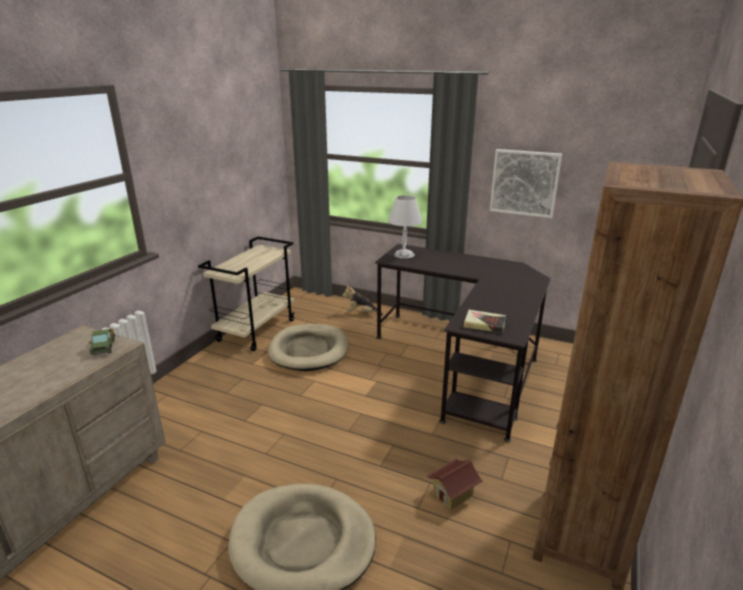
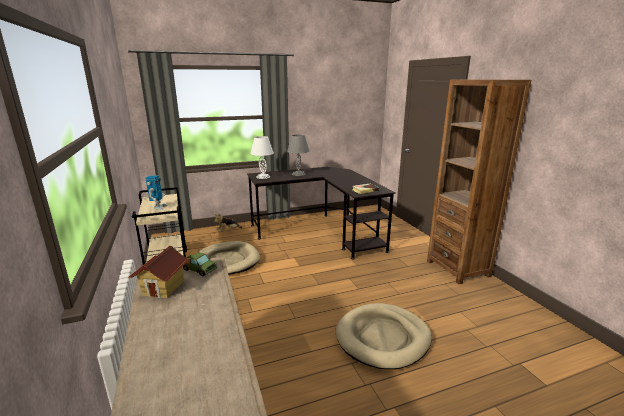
camera: 45 degrees left, 5 degrees down
(246, 262) = (158, 207): none -> toy robot
(453, 495) = (403, 281): toy house -> toy house (164, 287)
(455, 263) = (298, 174): none -> grey table lamp
(524, 183) = (316, 120): picture -> none

